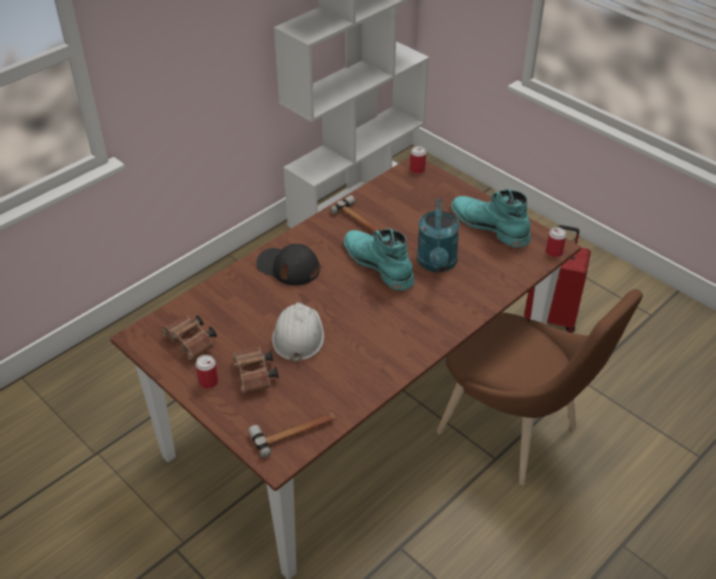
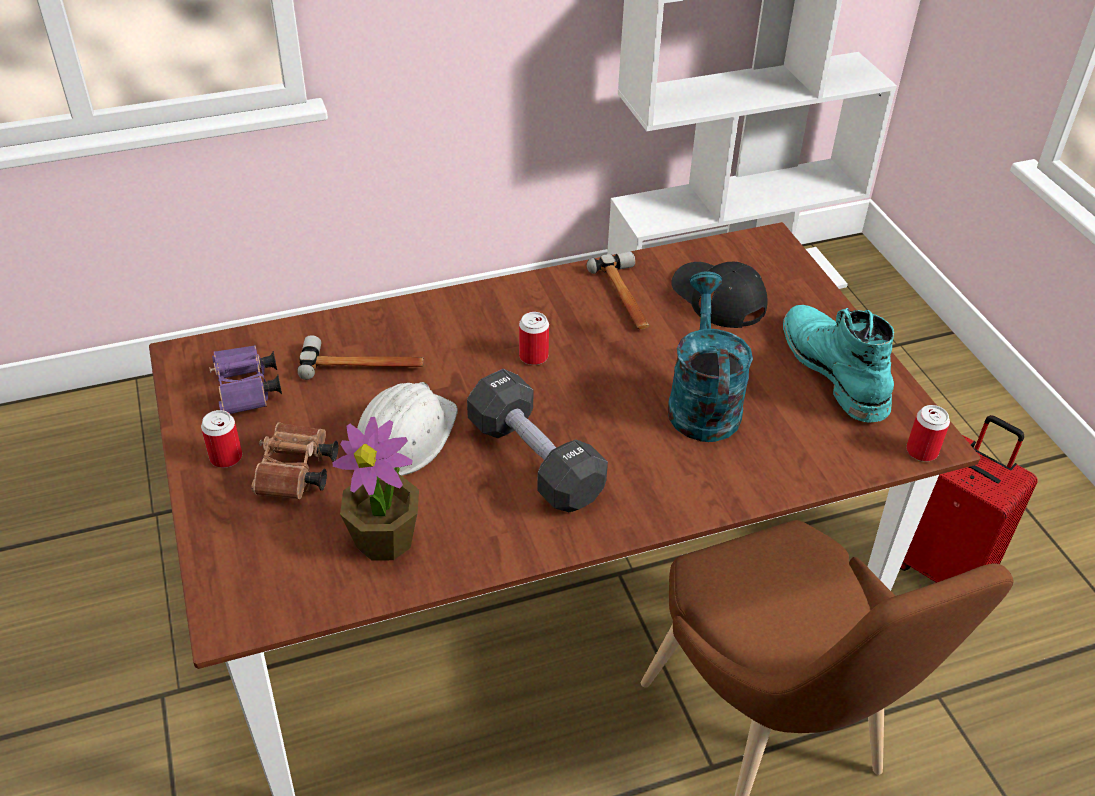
camera: 25 degrees right, 0 degrees up
(192, 343) = (247, 392): brown binoculars -> purple binoculars
(288, 267) = (466, 328): black cap -> black cap (718, 296)
(294, 432) = (287, 585): hammer -> hammer (362, 365)
(327, 390) = (385, 539): none -> potted plant
(374, 323) = (535, 460): none -> black dumbbell
(378, 264) = (606, 370): turquoise boot -> none
(417, 170) = (769, 247): can -> can (533, 356)
(437, 264) = (702, 402): turquoise watering can -> turquoise watering can turned 150 degrees clockwise

